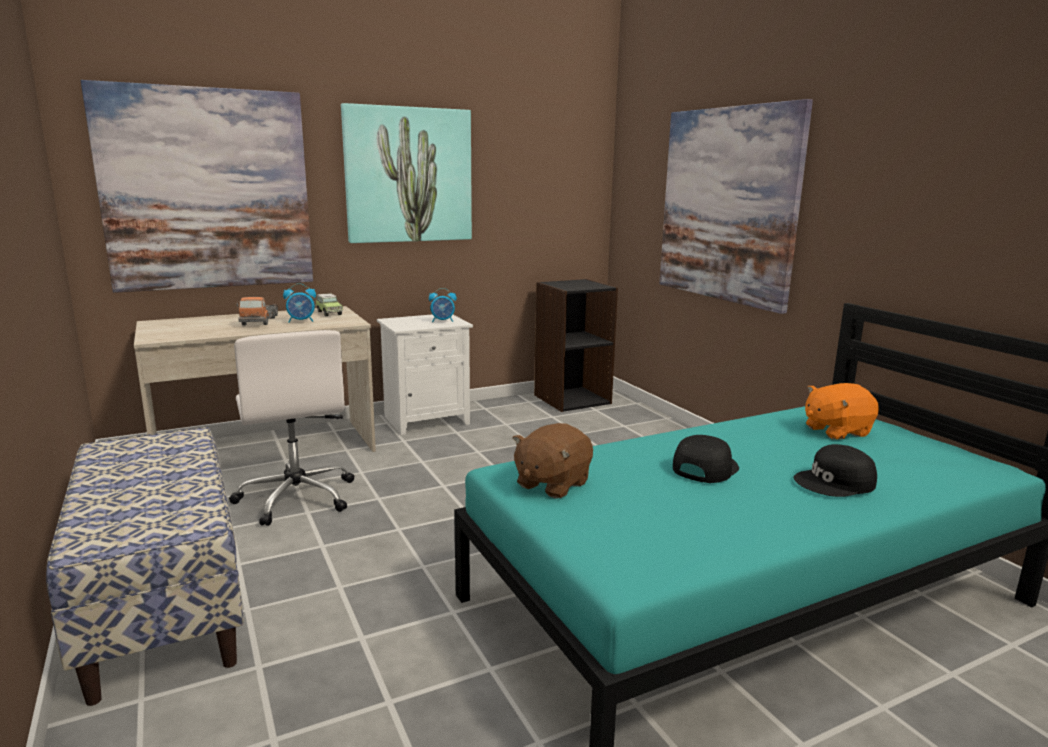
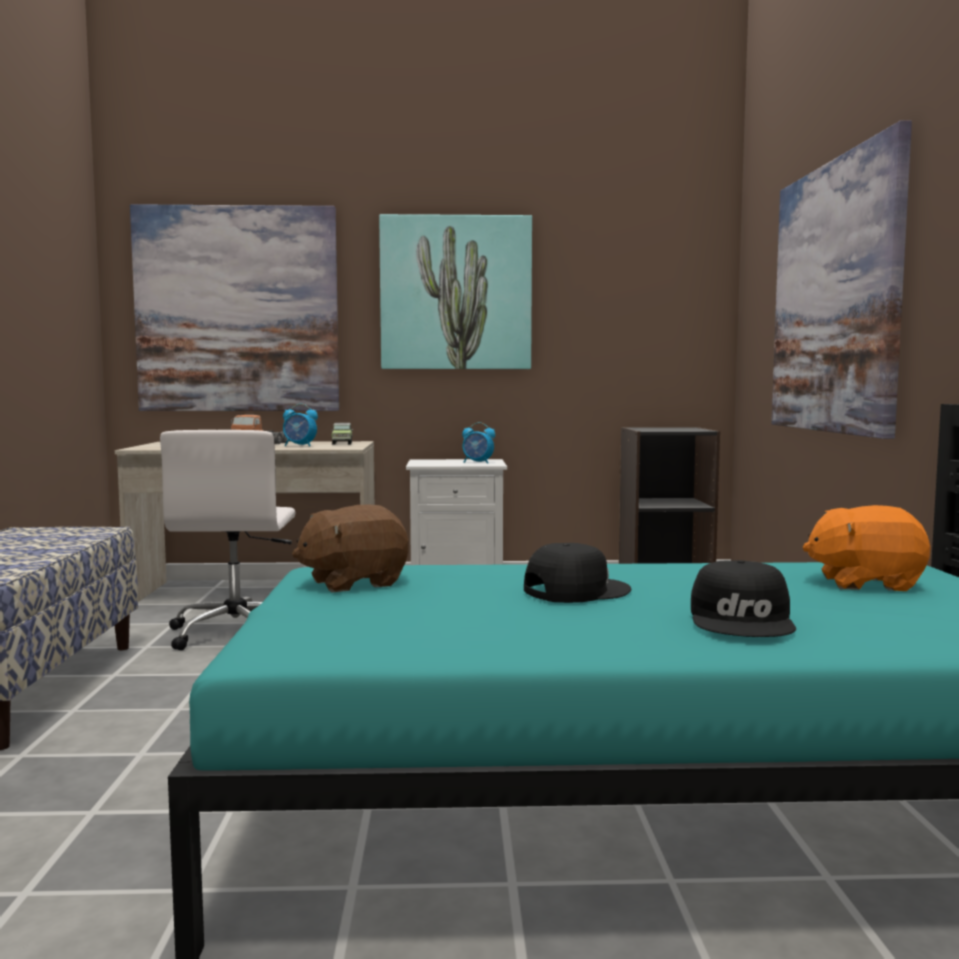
camera: 25 degrees right, 10 degrees down
(835, 482) = (743, 620): black cap -> black cap turned 90 degrees counterclockwise

